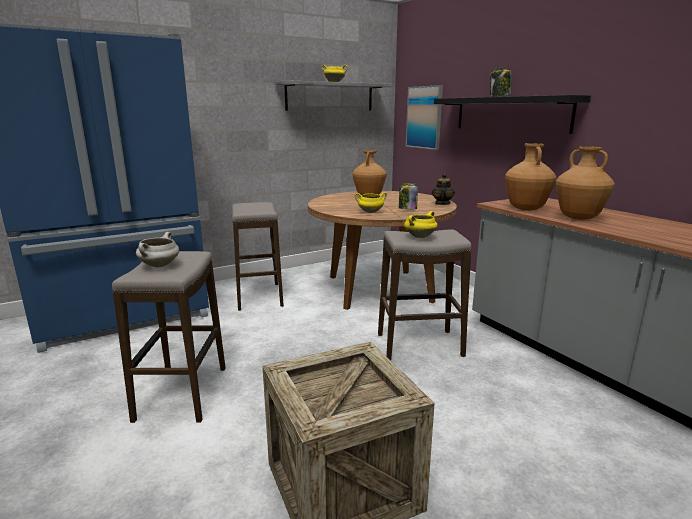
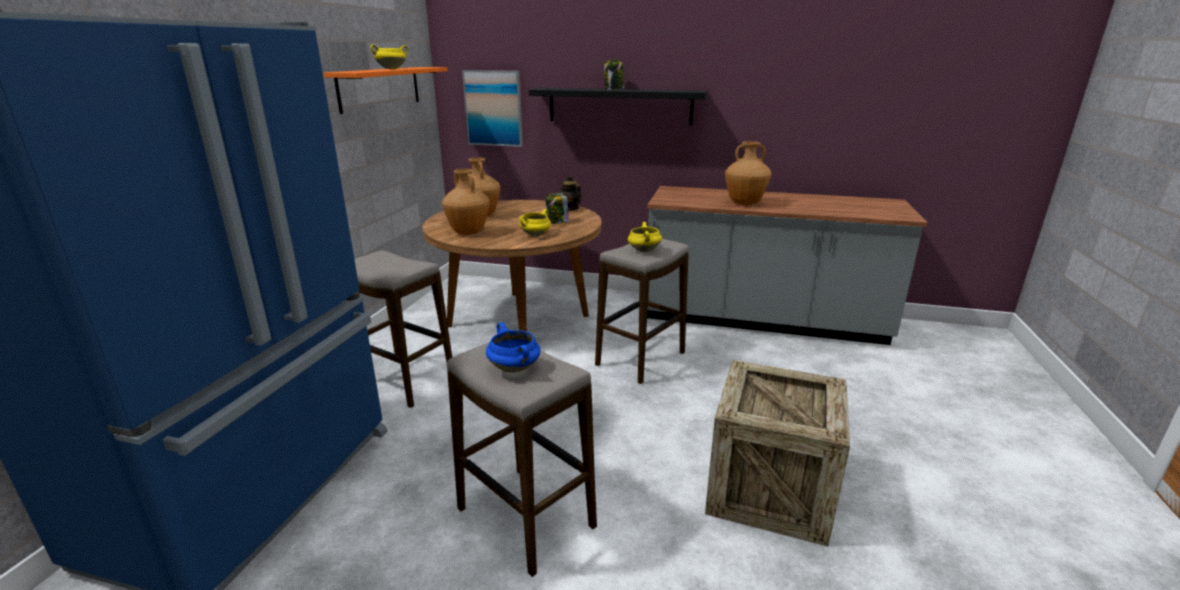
camera: 45 degrees left, 5 degrees up
(159, 266) = (515, 369): white cooking pot -> blue cooking pot
(330, 97) = (380, 88): grey shelf -> orange shelf
(526, 209) = (695, 202): brown vase -> brown vase (468, 233)

